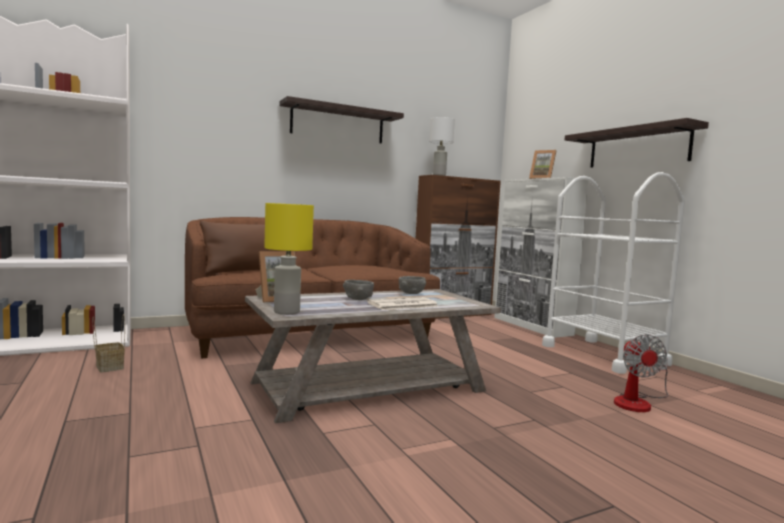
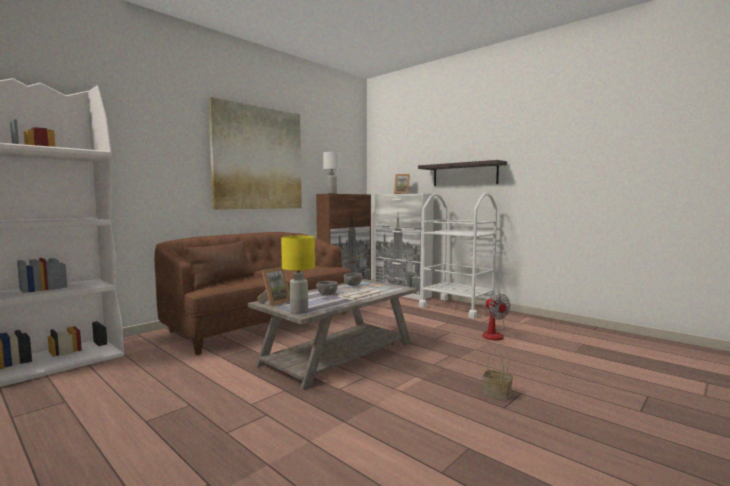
camera: 20 degrees left, 0 degrees up
(109, 367) = (127, 375): basket -> basket (496, 393)
(338, 124) = (258, 158): shelf -> picture

